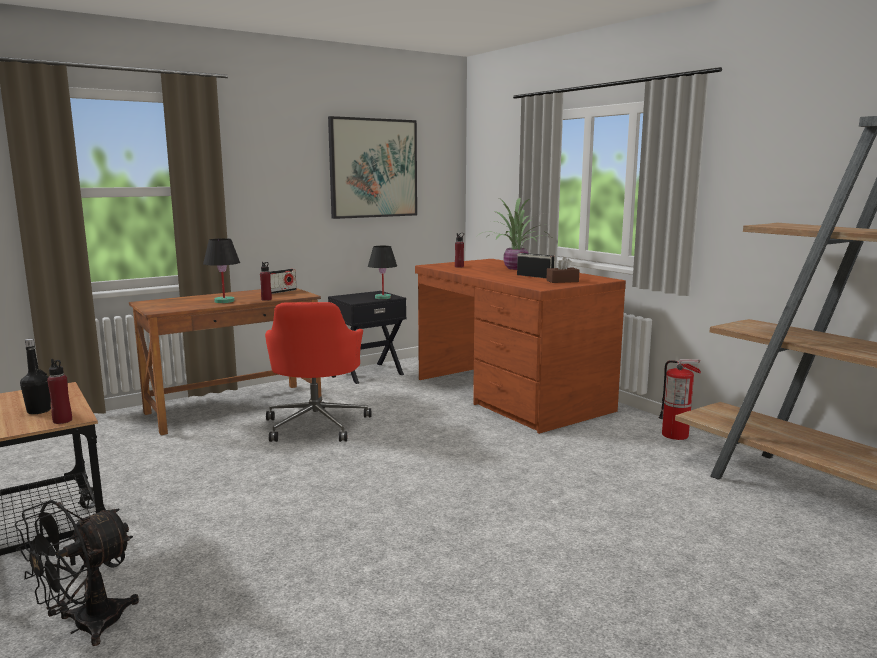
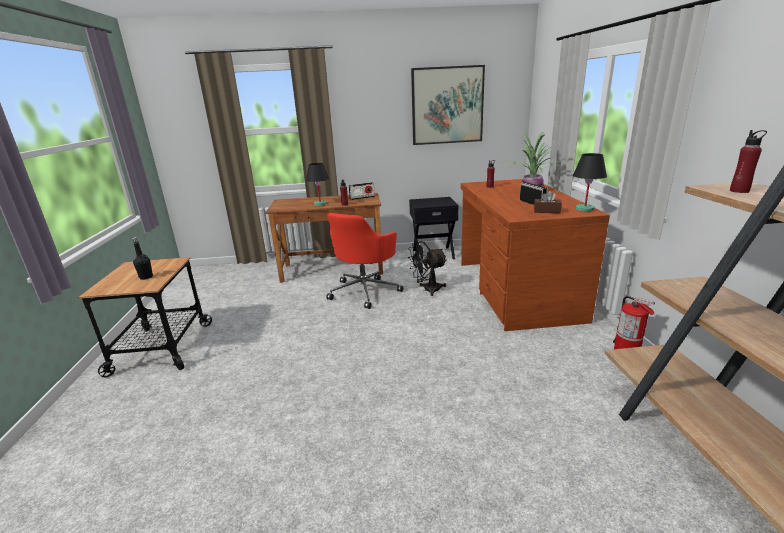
camera: 30 degrees right, 10 degrees up
(62, 421) = (144, 287): red bottle -> red bottle (739, 191)
(85, 627) = (134, 406): black fan -> black fan (427, 290)
(383, 298) = (442, 204): black table lamp -> black table lamp (584, 209)

